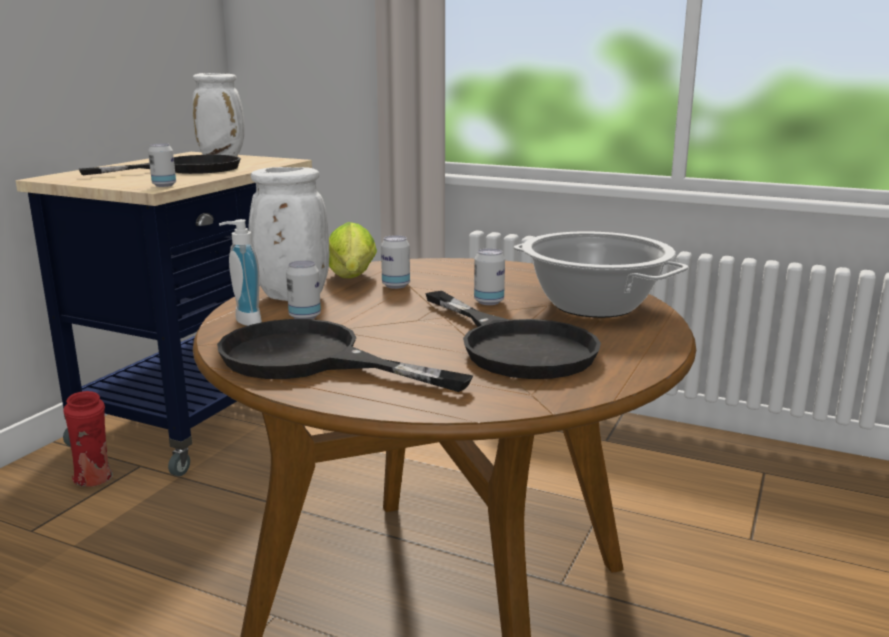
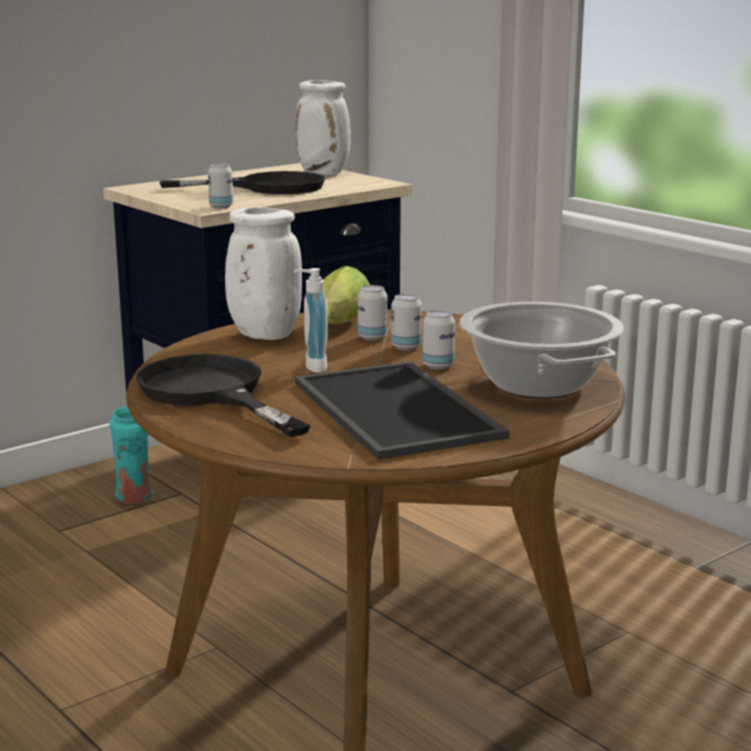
camera: 25 degrees right, 0 degrees up
(95, 480) = (134, 498): red vase -> turquoise vase
(243, 322) = (197, 352): soap dispenser -> soap dispenser (311, 367)
(305, 317) = (252, 355): can -> can (406, 347)
(515, 346) = (400, 410): black frying pan -> tray

